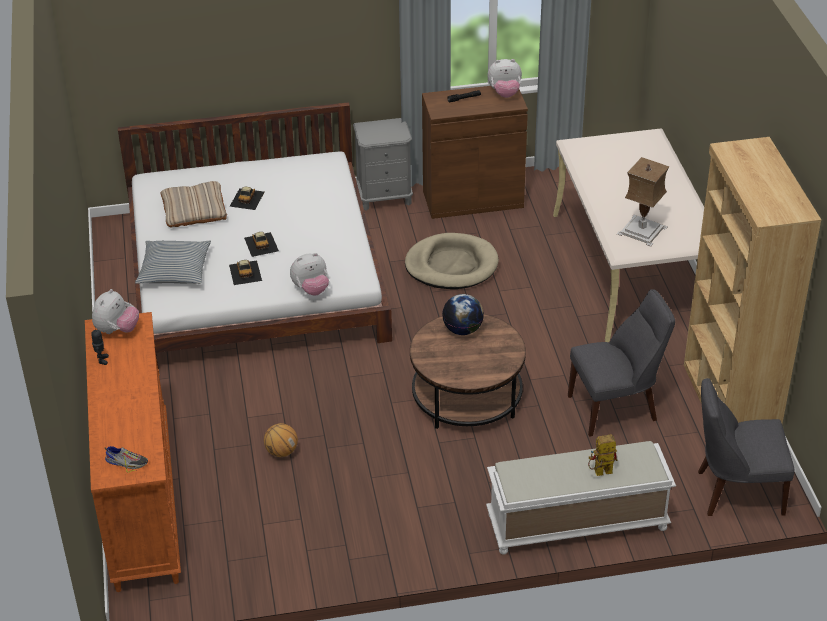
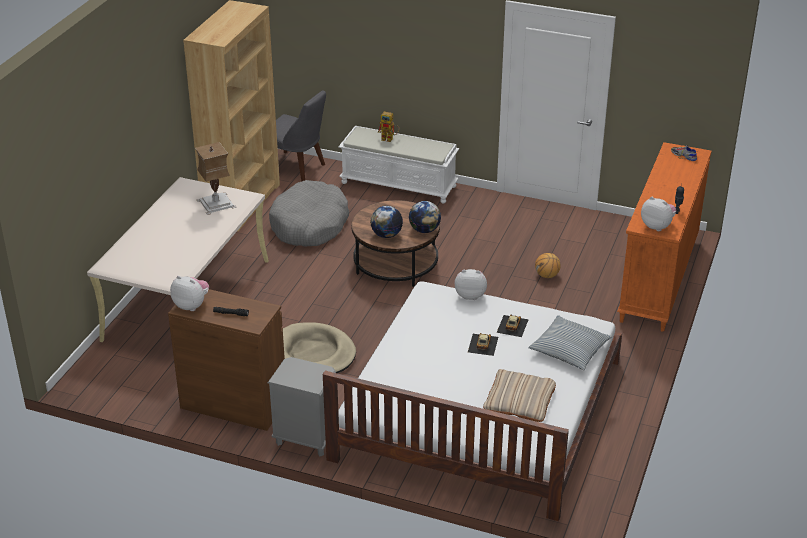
camera: 150 degrees left, 5 degrees down
(117, 330) = (657, 226): plush toy -> plush toy turned 75 degrees clockwise
(247, 198) = (464, 393): toy car -> none
(426, 353) = (424, 230): none -> globe
(616, 407) = (309, 225): grey chair -> grey dog bed

